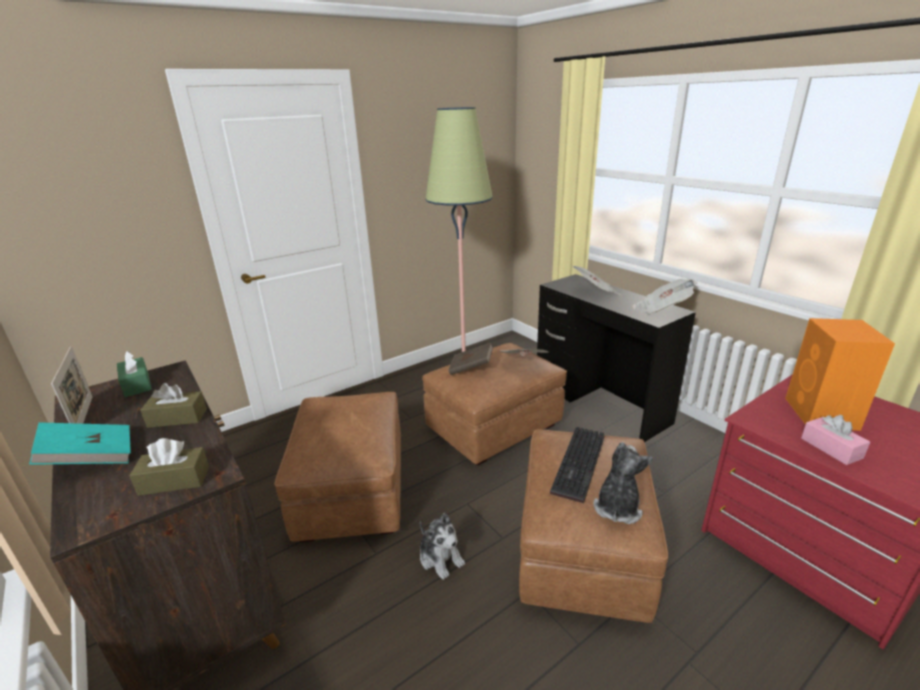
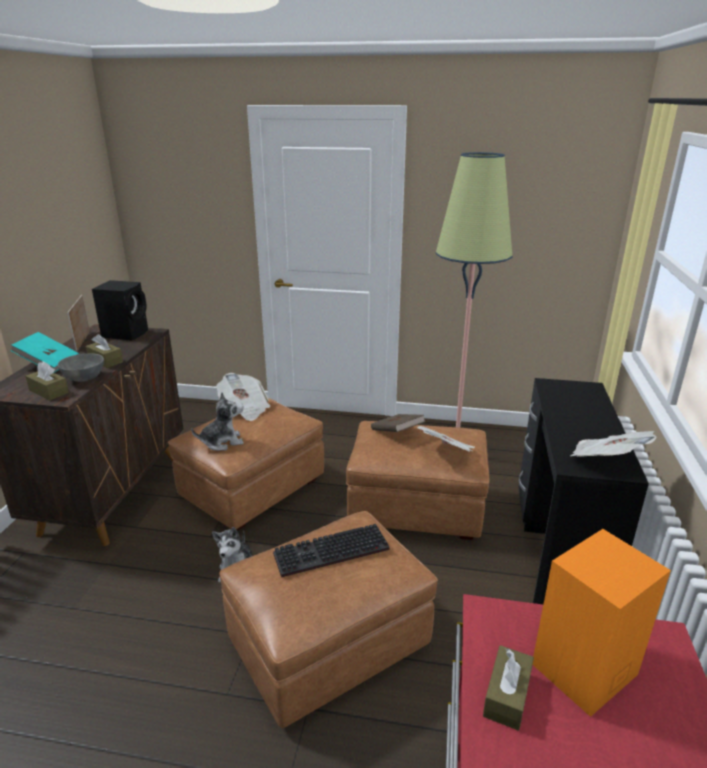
camera: 45 degrees right, 0 degrees up
(84, 416) = (83, 341): picture frame -> picture frame turned 150 degrees clockwise
(137, 384) = (126, 333): green tissue box -> black speaker
(192, 446) = (83, 378): none -> grey bowl
(595, 293) = (574, 410): newspaper -> newspaper (244, 409)
(617, 507) = (299, 600): plush toy -> plush toy (222, 442)
(831, 448) = (507, 695): pink tissue box -> brown tissue box

